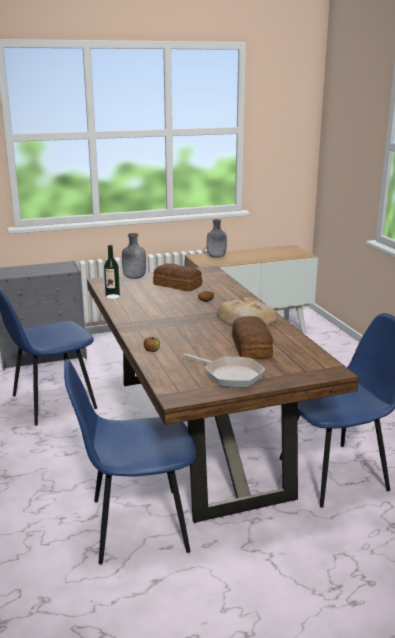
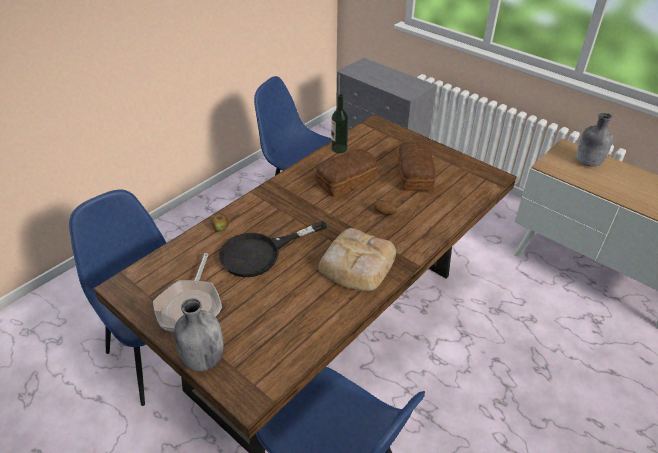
camera: 60 degrees right, 20 degrees up
(134, 277) = (406, 138): grey bottle -> grey bottle (203, 359)
(199, 343) = (260, 253): none -> black frying pan
(252, 347) = (277, 297): bread -> bread (347, 180)

